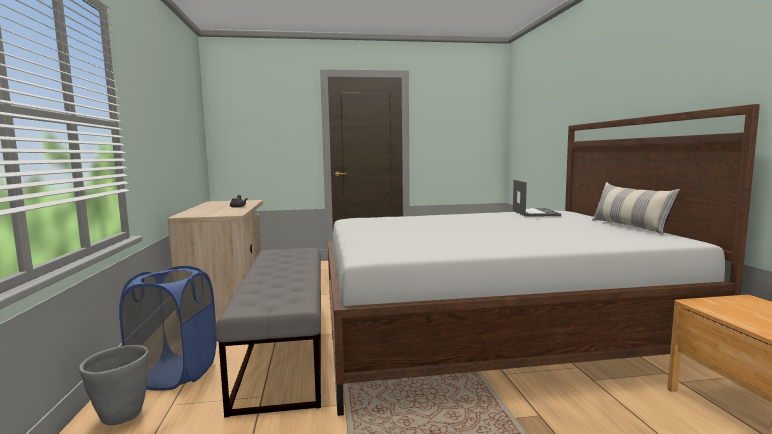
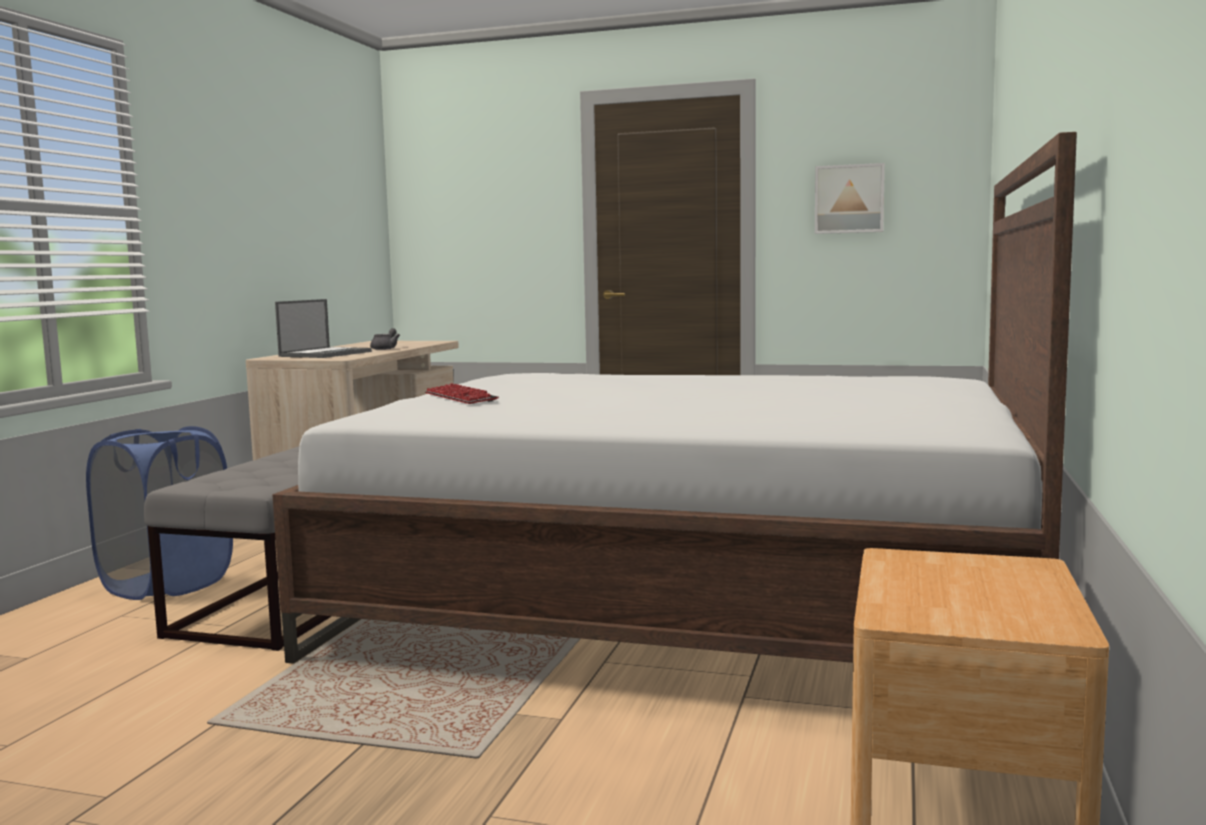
camera: 25 degrees right, 0 degrees up
(121, 416) = (58, 617): grey planter -> none
(381, 236) = (460, 397): none -> keyboard
(451, 129) = (849, 199): none -> picture
(535, 213) = (872, 379): laptop -> laptop (326, 354)
(629, 226) = (965, 409): pillow -> none

